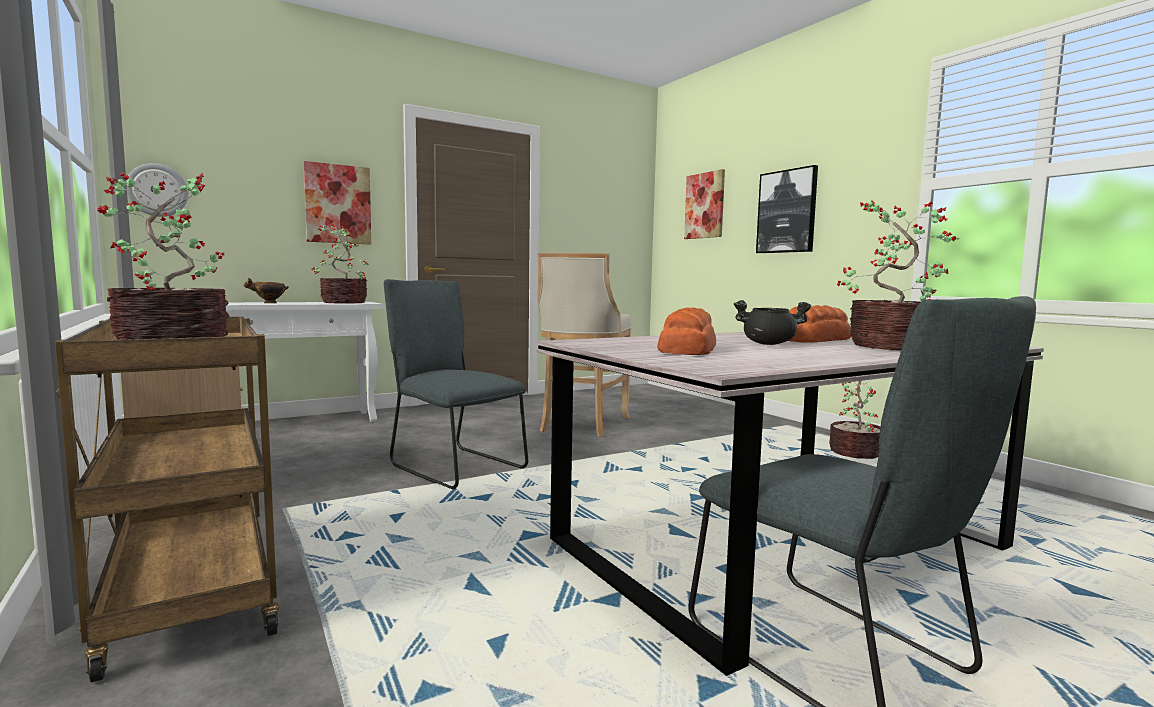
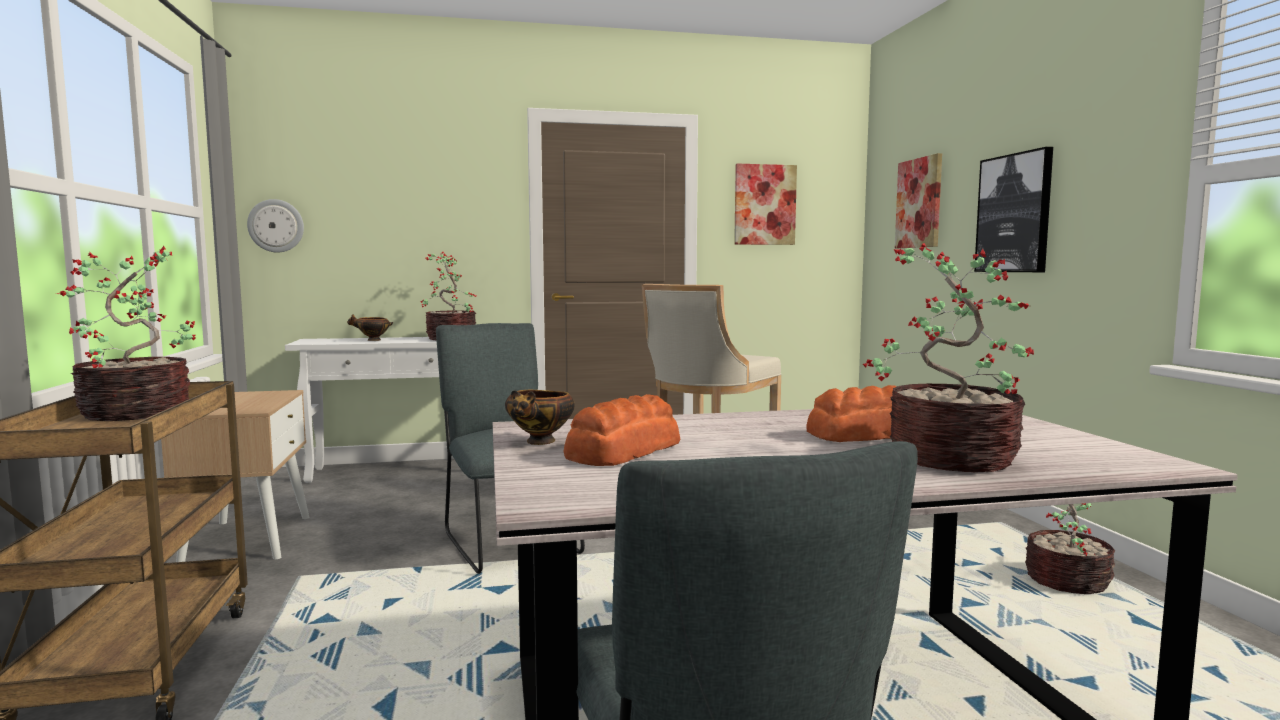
camera: 20 degrees right, 0 degrees up
(338, 204) = (453, 228): picture -> picture (764, 205)
(613, 347) = (540, 442): none -> bowl
(769, 344) = (769, 443): black cooking pot -> none

